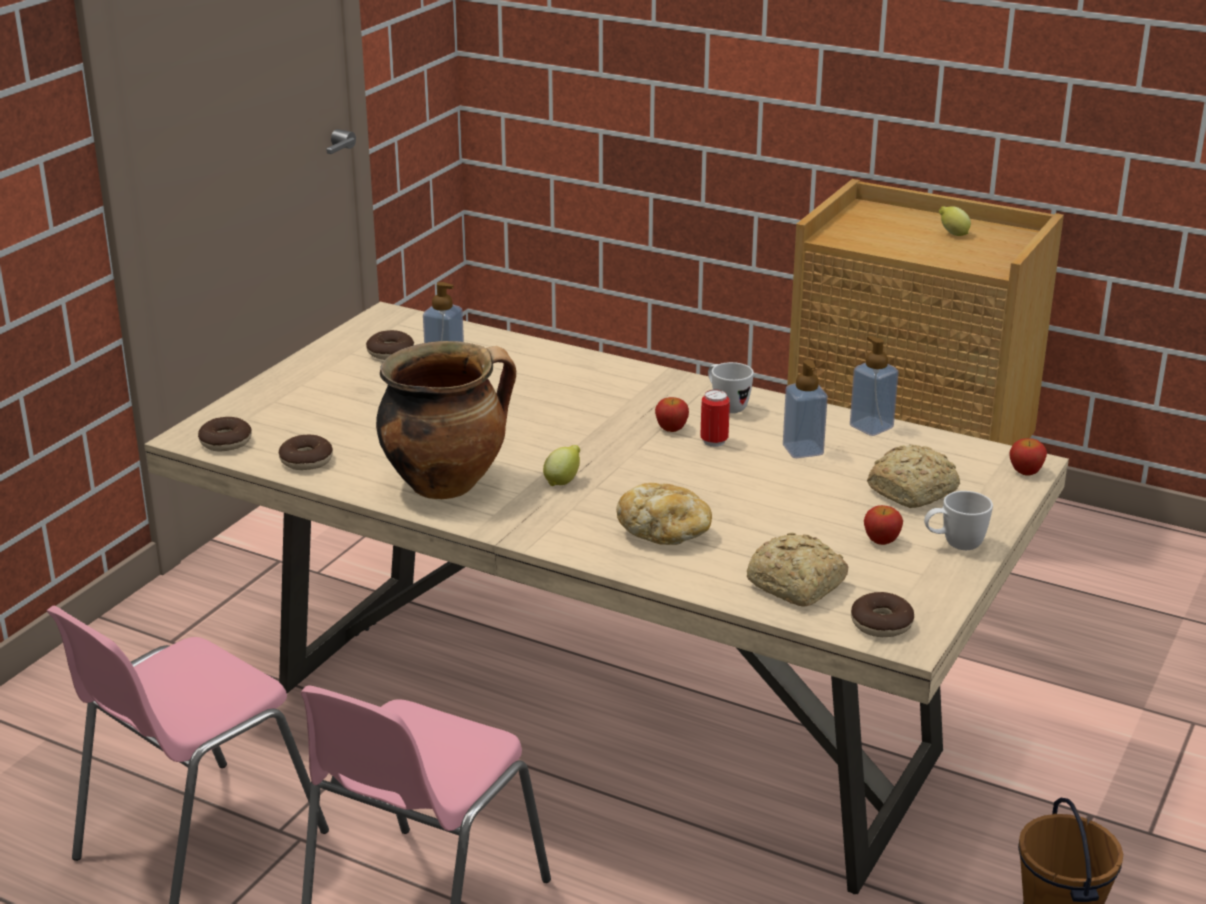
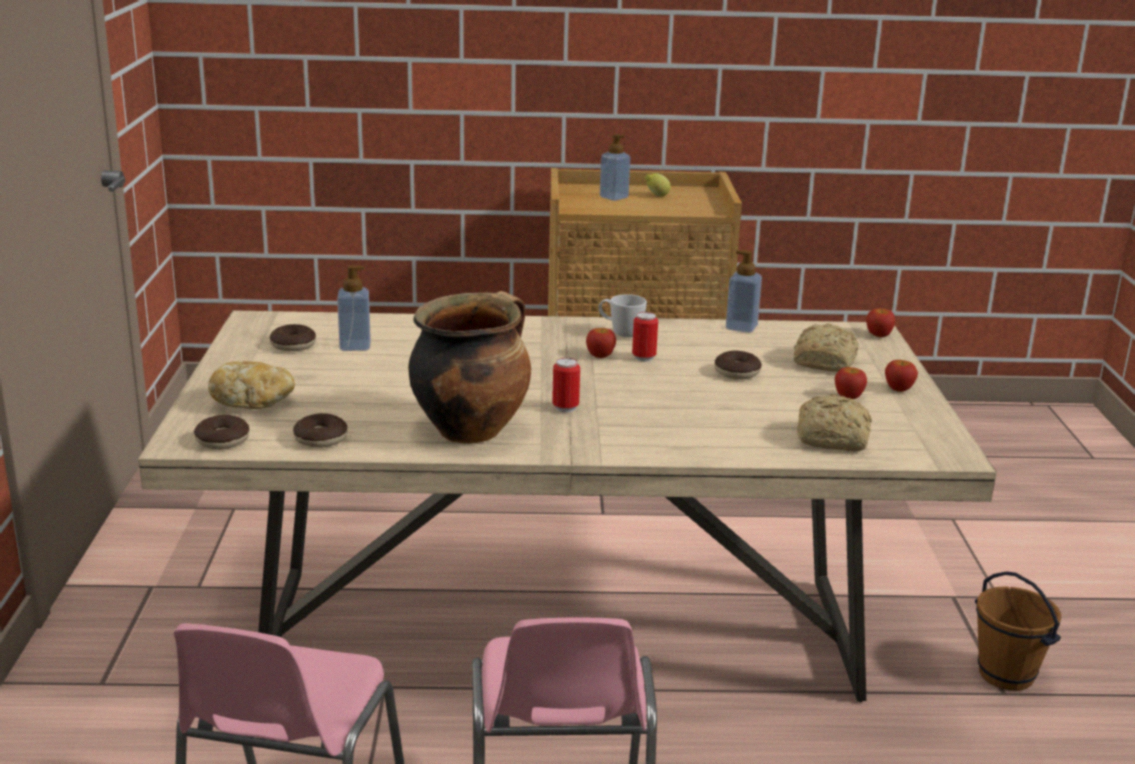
camera: 30 degrees left, 5 degrees down
(563, 481) = (565, 408): lemon -> can
(665, 533) = (692, 426): bread -> bread (253, 402)
(803, 450) = (715, 351): soap dispenser -> soap dispenser (614, 197)
(881, 624) = (923, 449): donut -> donut (737, 372)
(954, 545) = (898, 389): white mug -> apple

